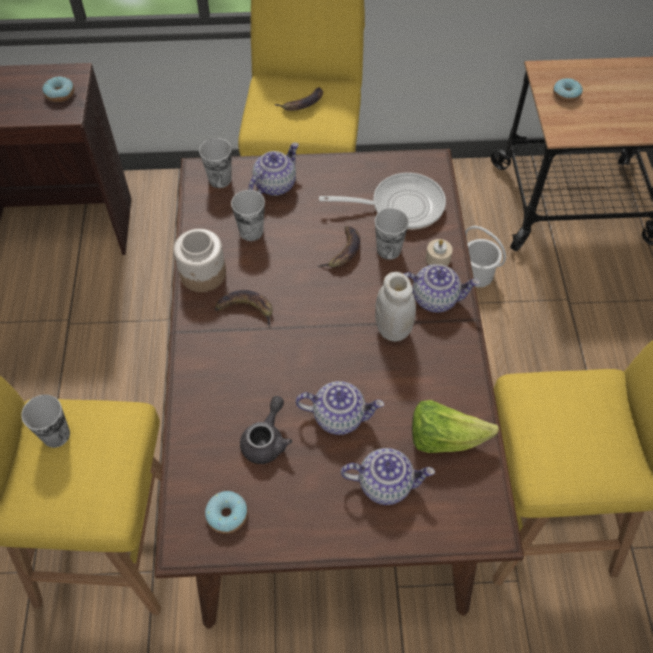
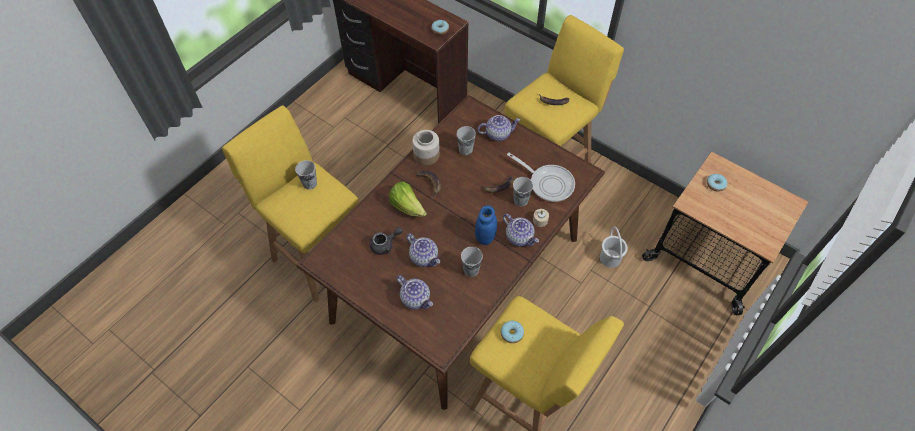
camera: 40 degrees right, 0 degrees up
(220, 179) = (475, 115): cup -> cup (471, 270)
(227, 515) = (342, 262): donut -> donut (512, 333)
(393, 329) = (485, 237): white jar -> blue jar
(444, 438) = (459, 299): lettuce -> lettuce (407, 207)

